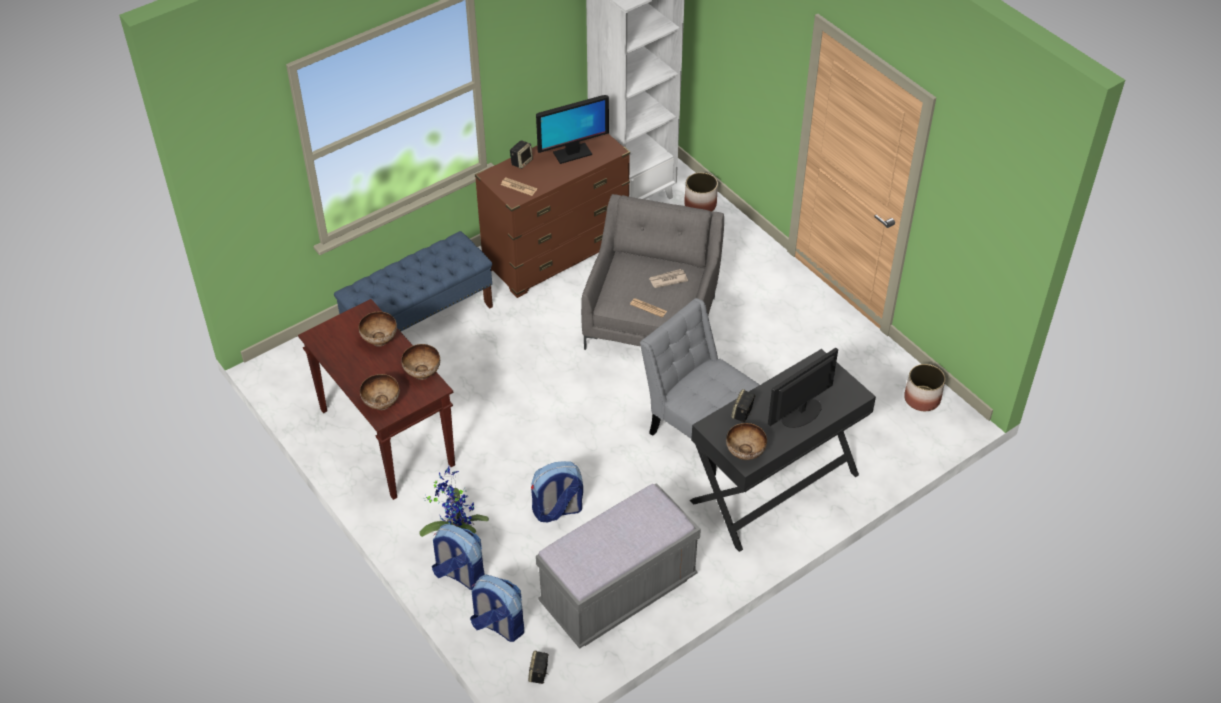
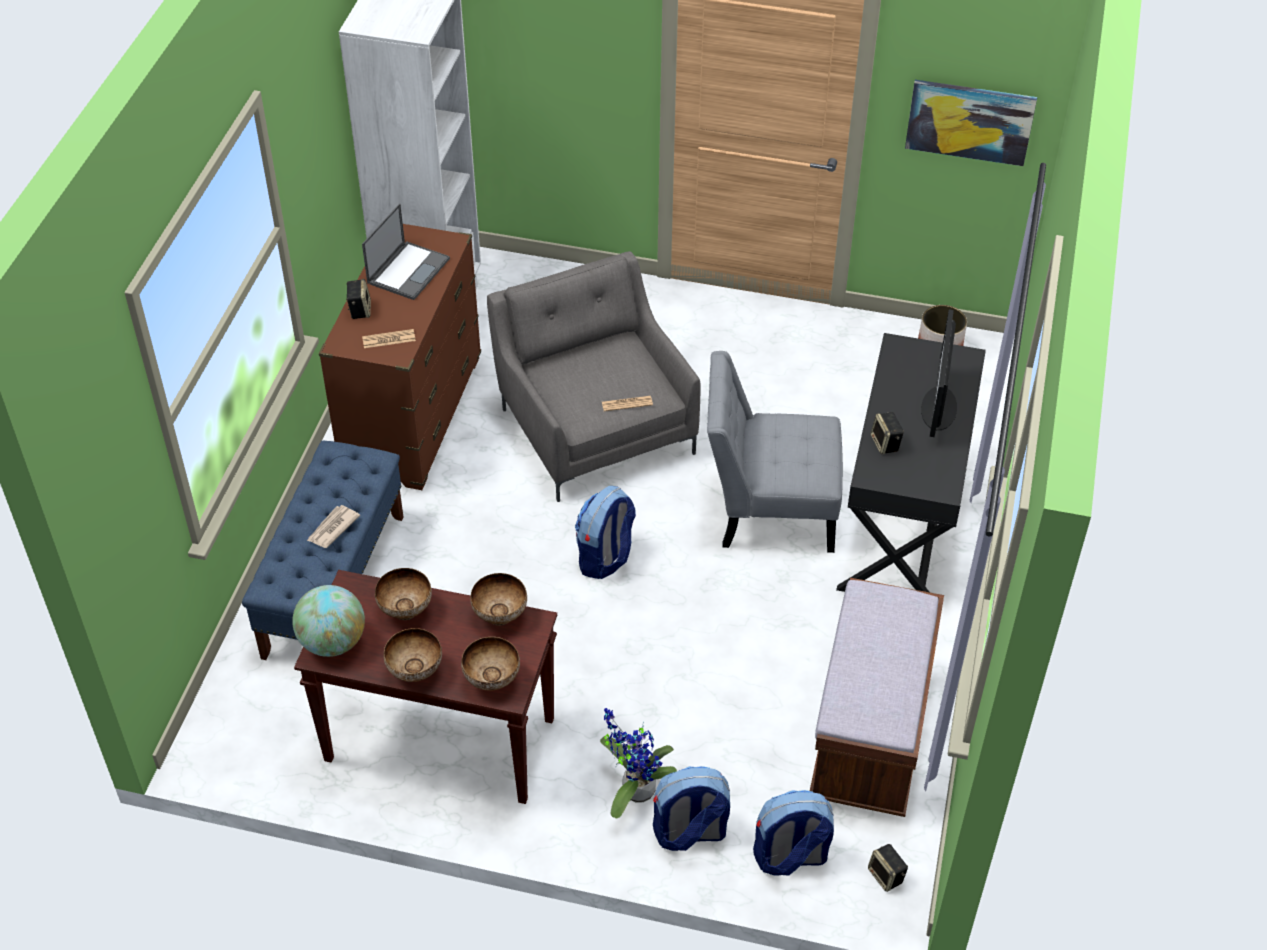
camera: 40 degrees left, 0 degrees up
(328, 334) = (332, 642): none -> globe
(557, 510) = (717, 691): backpack -> backpack (605, 558)
(572, 154) = (408, 270): monitor -> laptop
(618, 592) = (870, 732): grey bench -> brown bench
(667, 280) = (614, 362): newspaper -> newspaper (332, 528)
(700, 204) = (515, 276): planter -> none
(744, 454) = (933, 482): bowl -> bowl (415, 672)
(974, 235) = (970, 121): none -> picture

